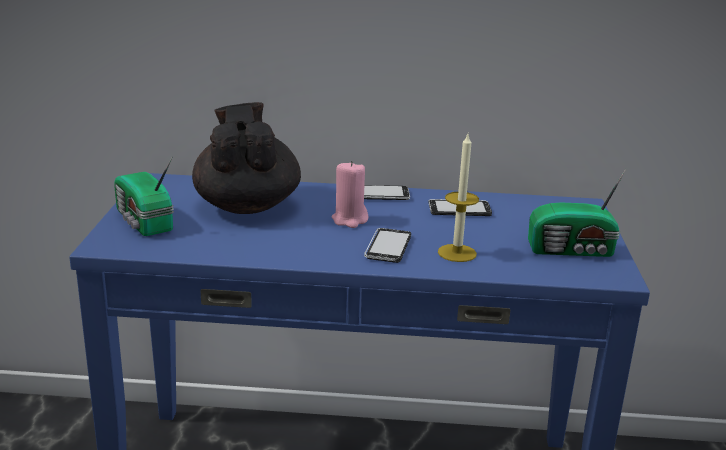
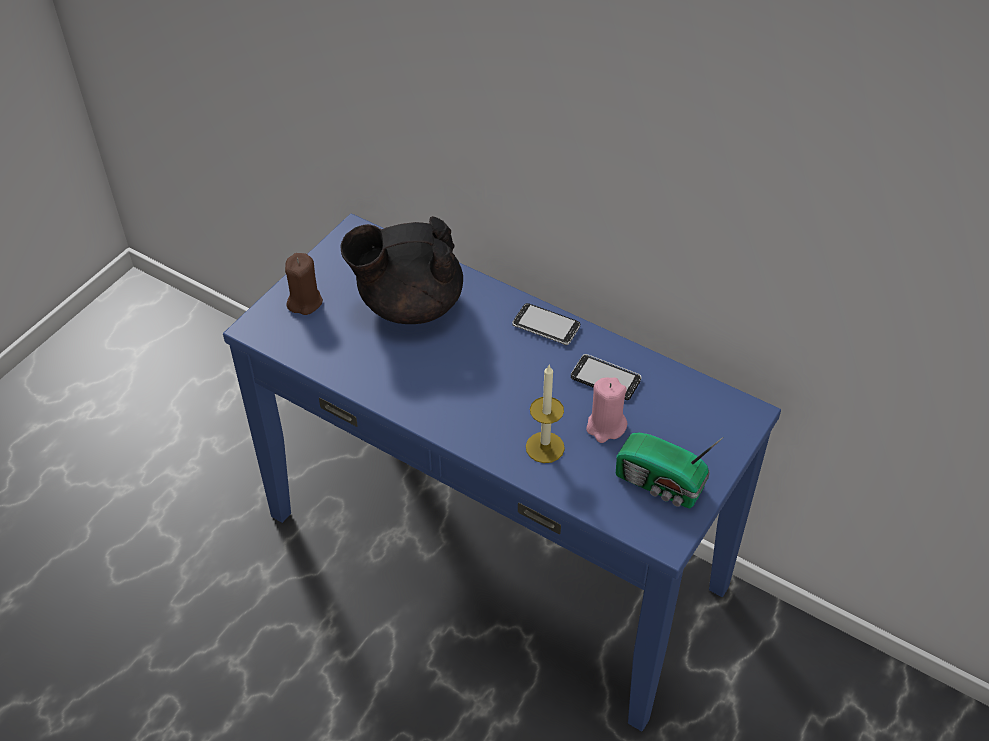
camera: 30 degrees right, 25 degrees up
(143, 222) = (304, 302): radio -> brown candle
(247, 205) = (408, 304): black teapot -> black teapot turned 120 degrees counterclockwise
(350, 220) = (486, 359): pink candle -> pink candle (605, 427)
(388, 247) = (488, 415): phone -> none

